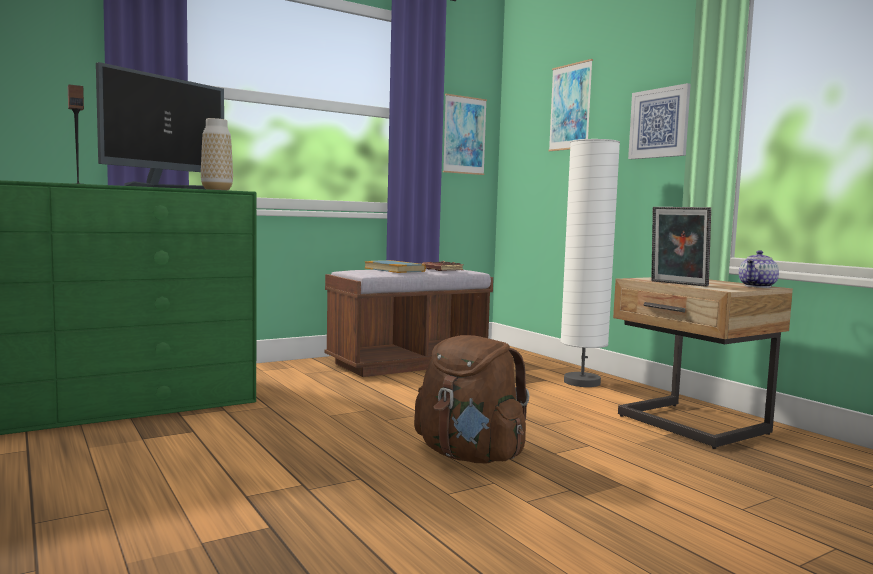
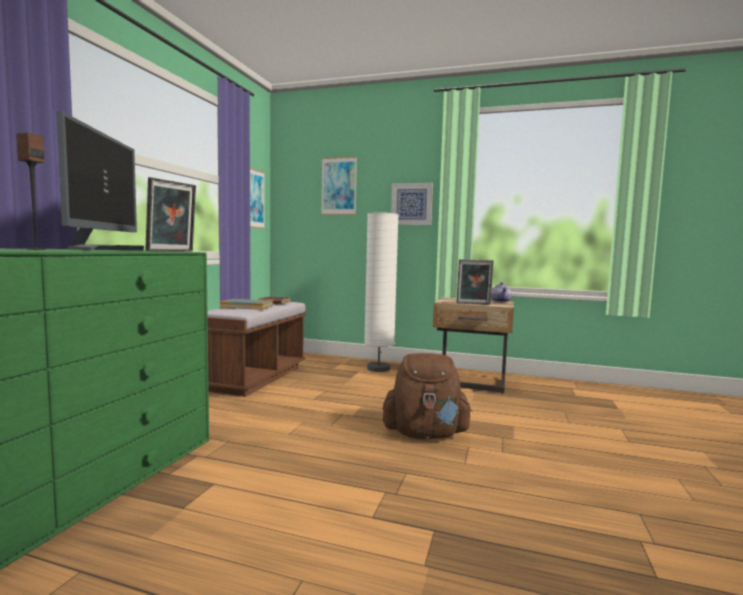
camera: 40 degrees left, 0 degrees up
(217, 189) = (172, 251): vase -> picture frame

